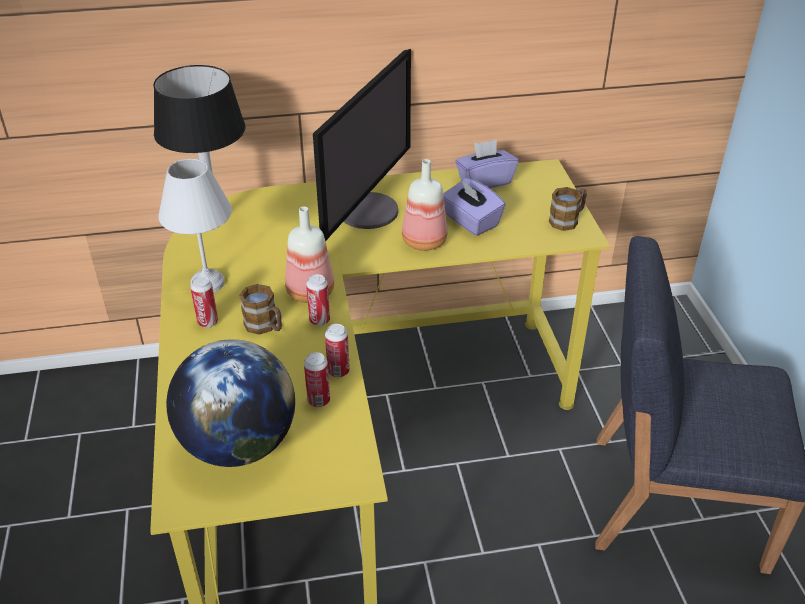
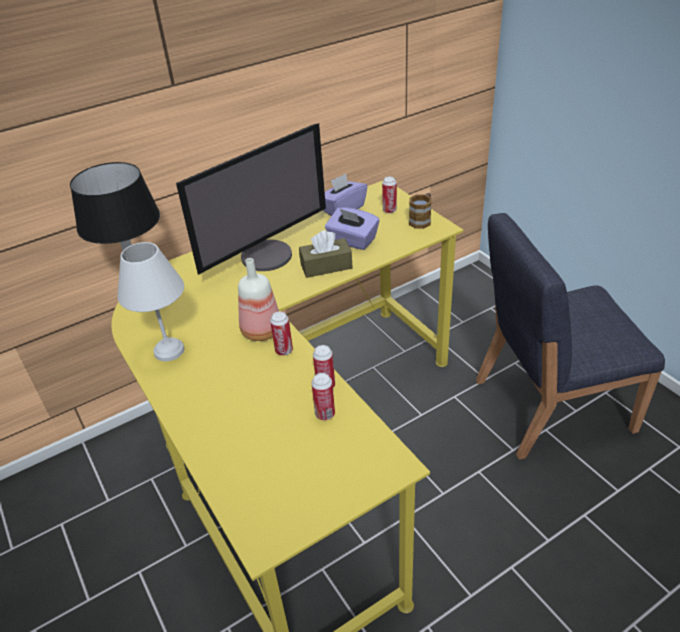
camera: 20 degrees left, 0 degrees up
(208, 322) = (190, 382): can -> can (389, 210)
(238, 445) = (282, 474): globe -> none
(265, 326) = (242, 370): mug -> none
(366, 210) = (266, 255): monitor -> monitor turned 45 degrees clockwise
(423, 242) = (326, 266): bottle -> brown tissue box

